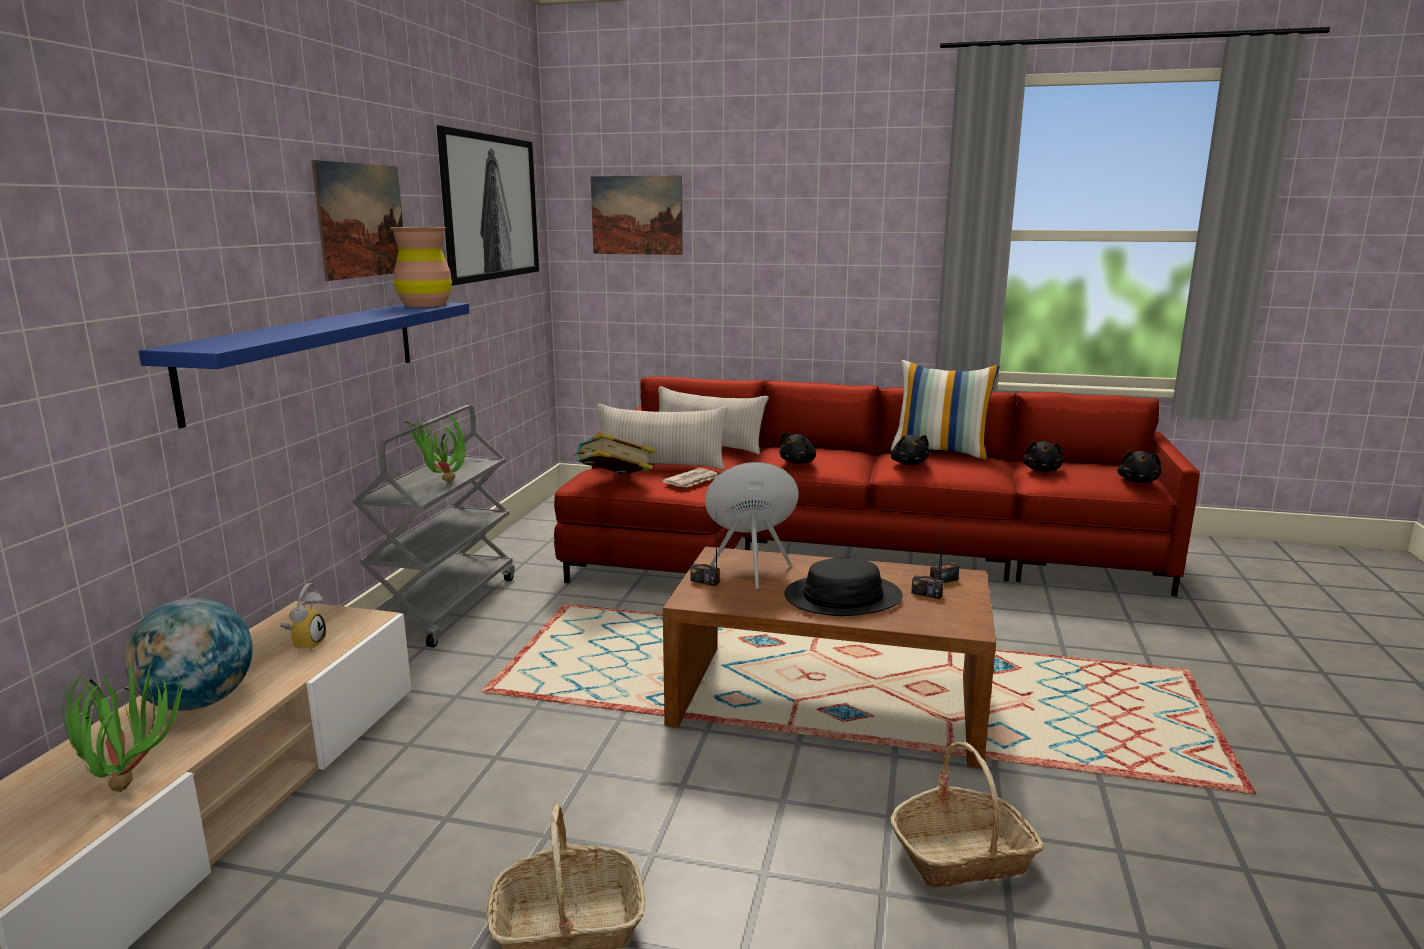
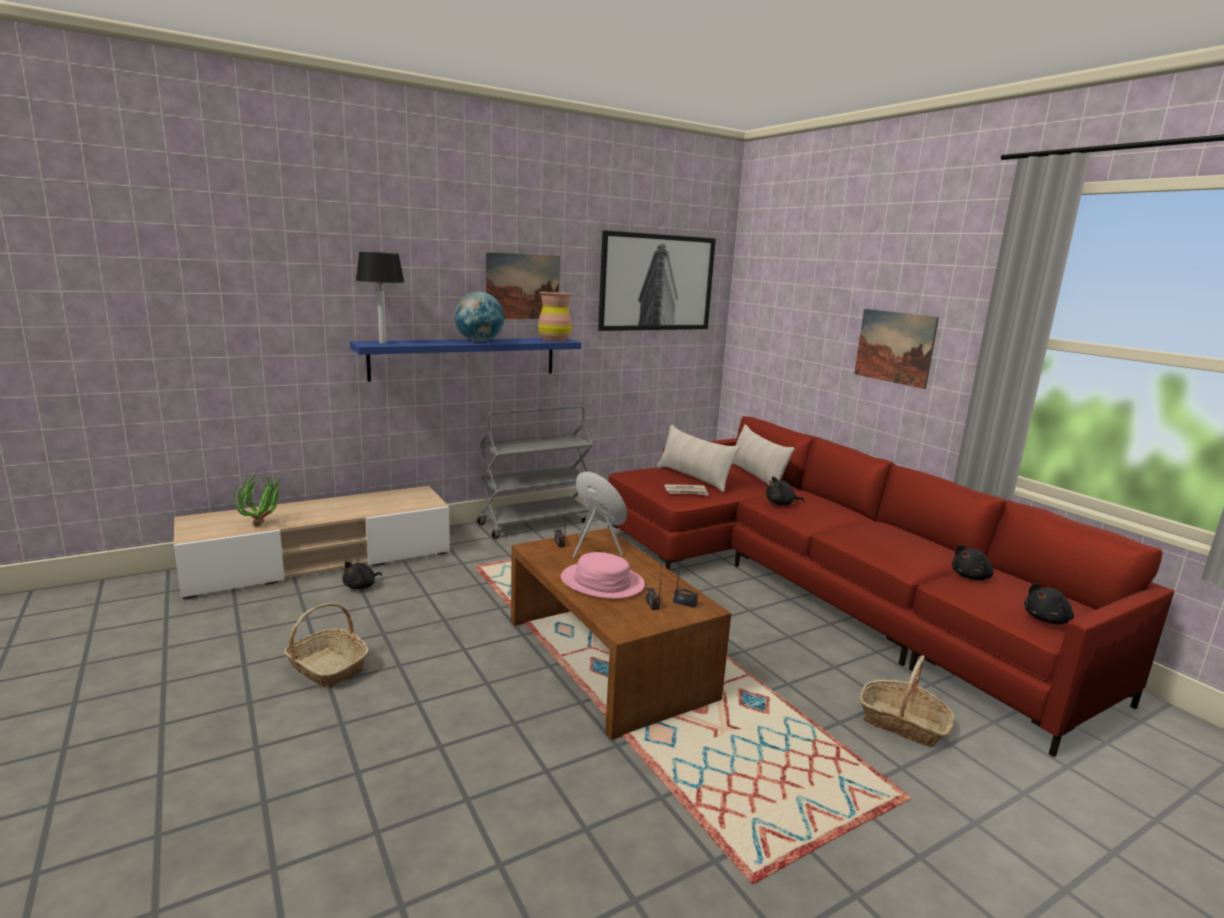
camera: 45 degrees right, 0 degrees up
(198, 702) = (326, 509): globe -> globe (479, 341)
(217, 342) = (382, 342): none -> table lamp
(306, 645) = (394, 503): alarm clock -> none
(442, 484) = (530, 447): potted plant -> none
(614, 482) = (643, 477): book -> none
(637, 215) = (777, 295): picture -> picture (894, 347)
(843, 598) = (602, 582): black hat -> pink hat
(908, 463) = (857, 531): black plush toy -> black plush toy (361, 586)
(940, 452) = (915, 534): pillow -> none
(963, 856) = (504, 763): basket -> basket (903, 723)

